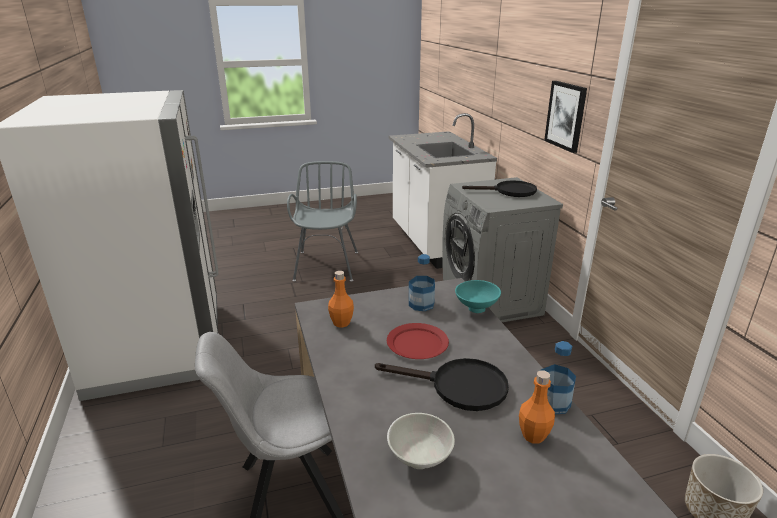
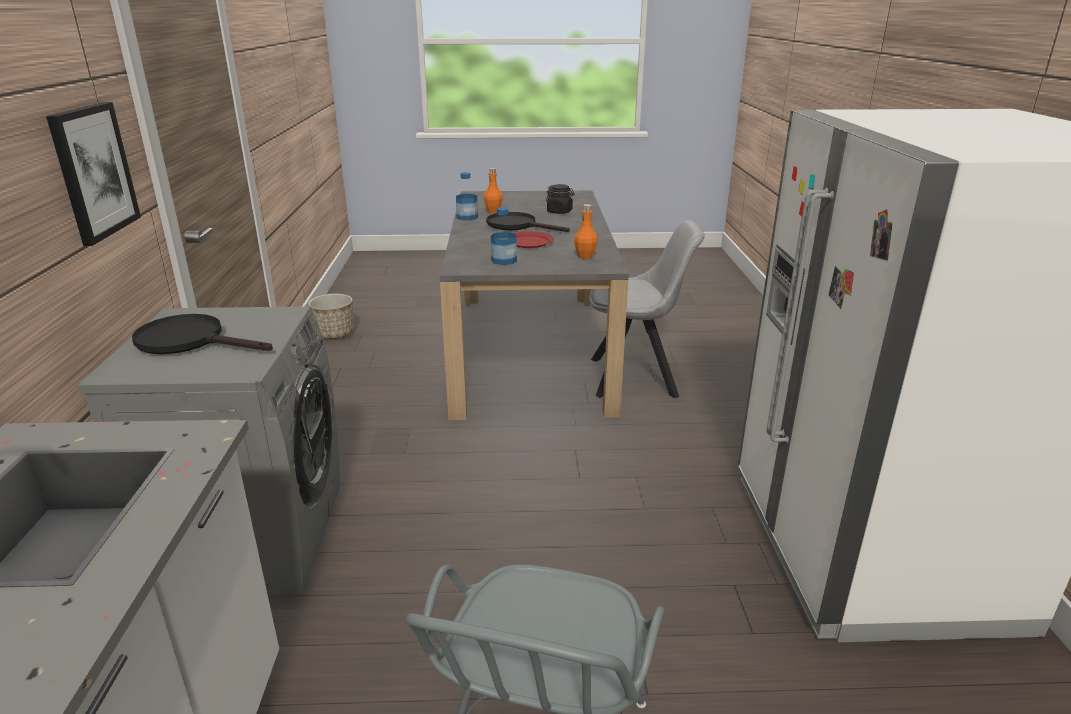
camera: 165 degrees left, 0 degrees up
(421, 459) = (559, 212): white bowl -> black jar
(476, 309) = (457, 253): turquoise bowl -> none

